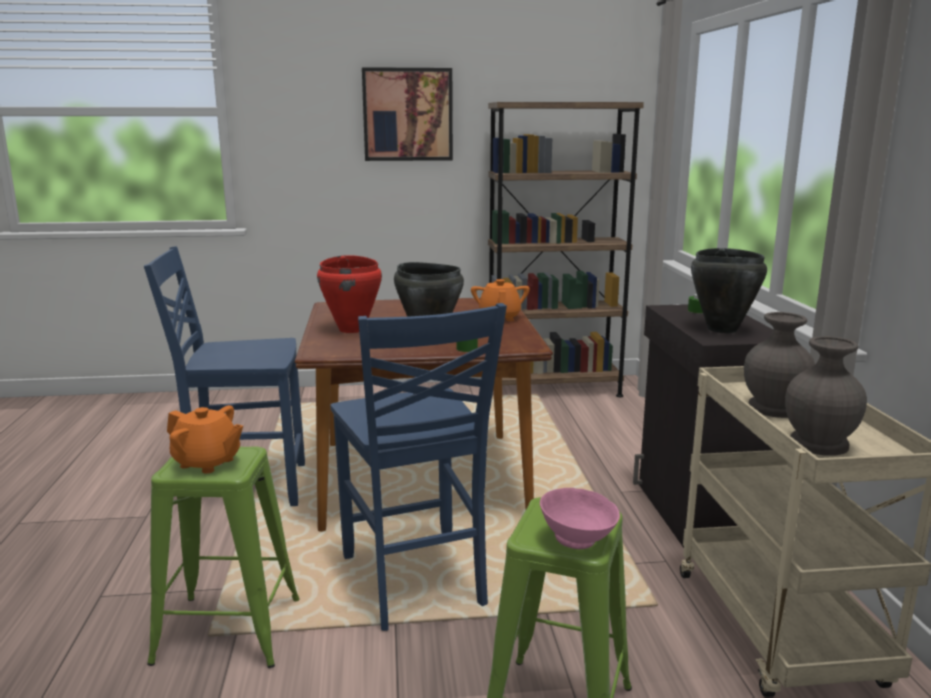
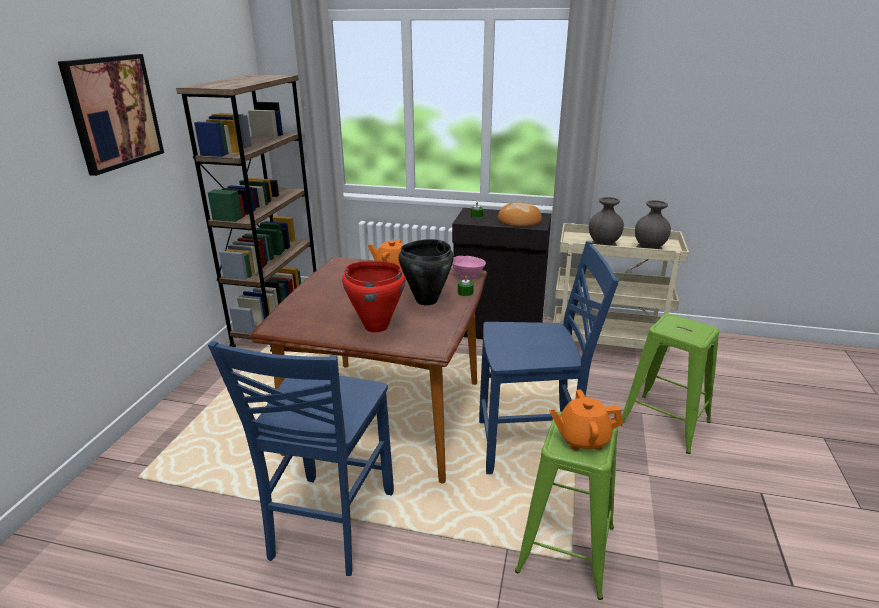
camera: 70 degrees left, 10 degrees up
(207, 462) = (582, 439): orange teapot -> orange teapot turned 135 degrees counterclockwise
(578, 540) = (699, 329): pink bowl -> pink bowl (468, 276)
(721, 329) = (519, 220): black cooking pot -> bread

